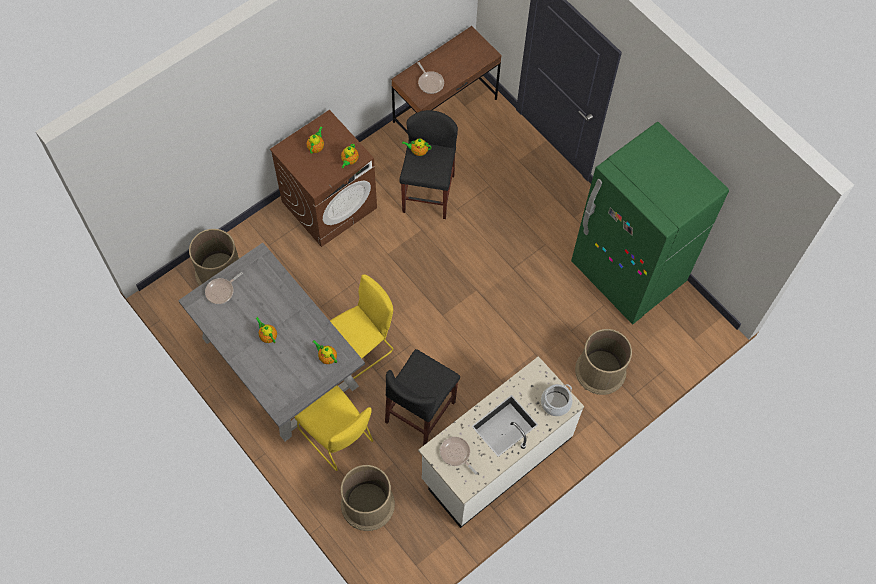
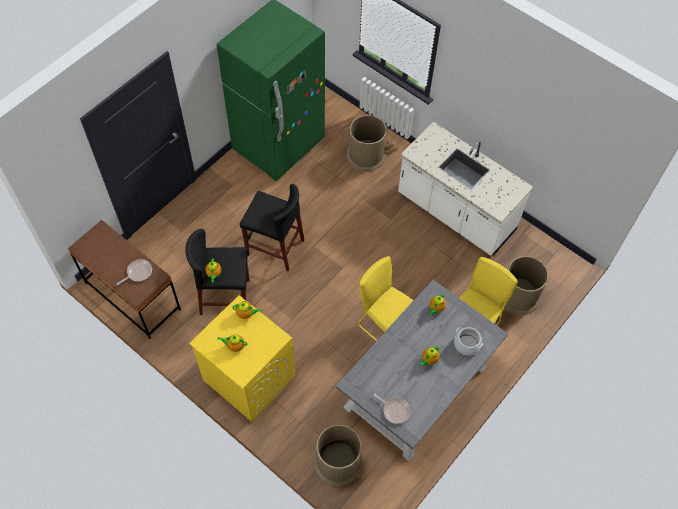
camera: 100 degrees left, 5 degrees down
(329, 204) = (248, 377): brown washing machine -> yellow washing machine
(420, 412) = (432, 270): black stool -> black stool (275, 247)
(456, 454) = (497, 196): frying pan -> none
(555, 403) = (436, 139): cooking pot -> cooking pot (467, 344)

